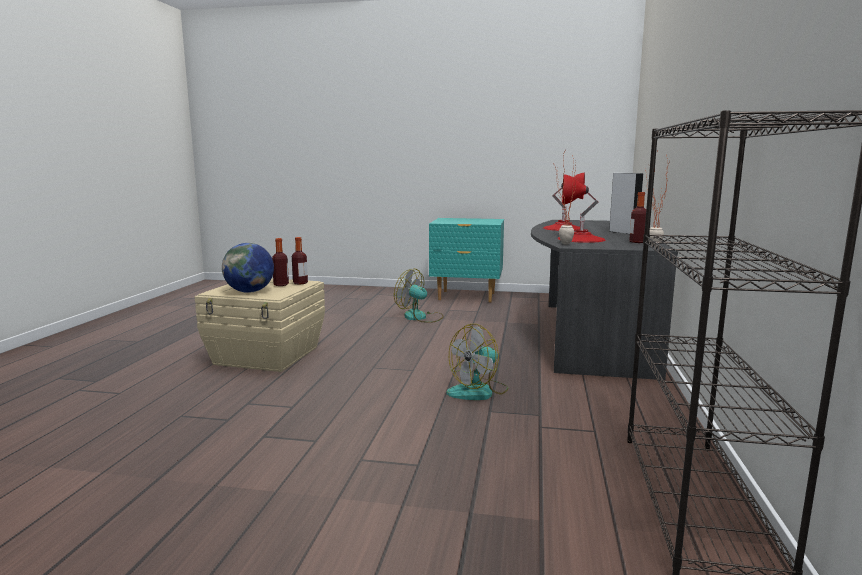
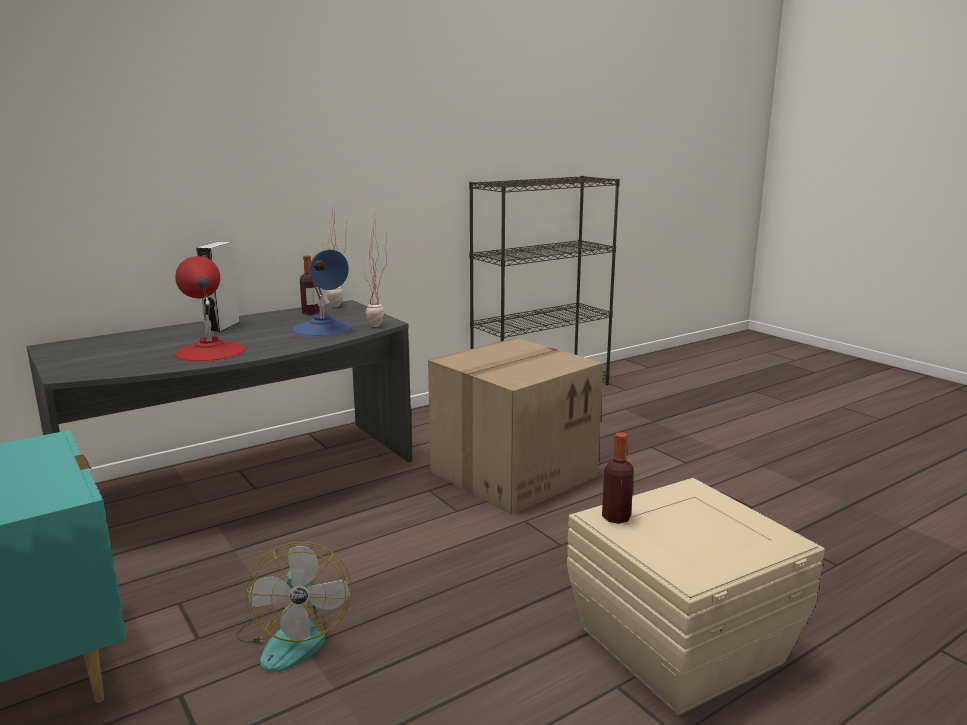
camera: 135 degrees left, 5 degrees up
(250, 291) = (722, 518): globe -> none
(281, 284) = (653, 524): bottle -> none
(478, 391) = (513, 472): fan -> cardboard box
(581, 239) = (323, 328): red table lamp -> blue table lamp

